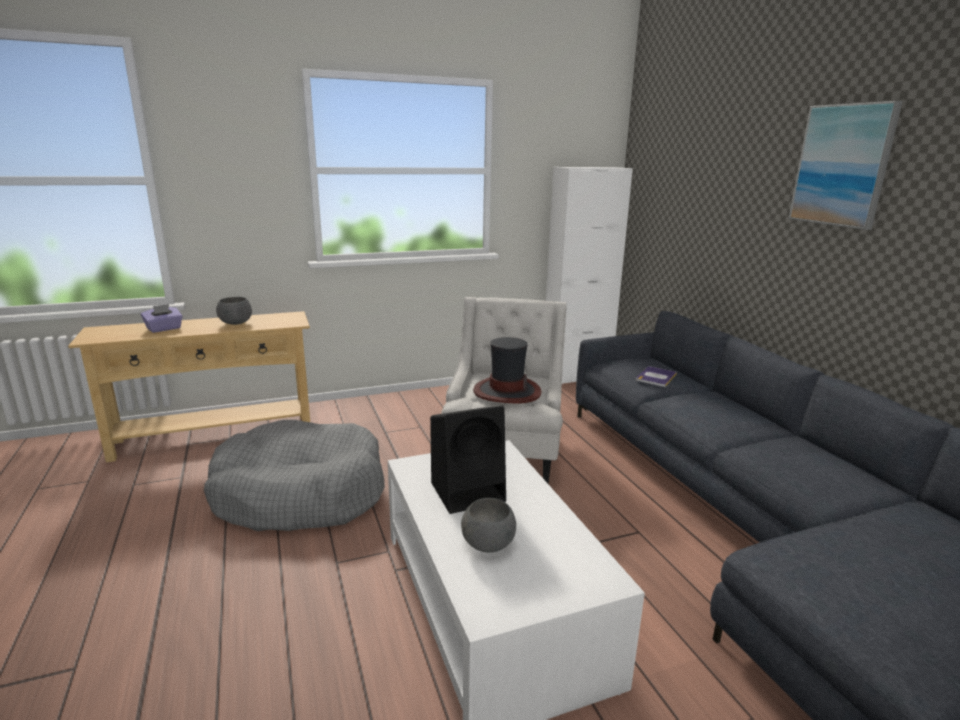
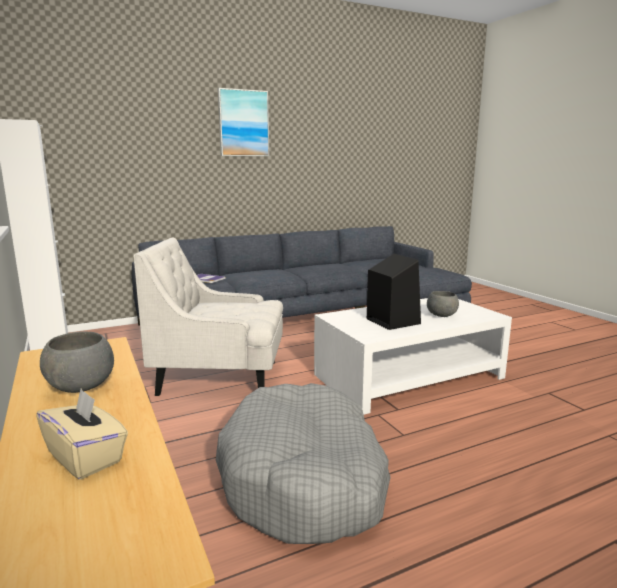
camera: 95 degrees left, 5 degrees down
(164, 329) = (86, 457): purple tissue box -> beige tissue box
(506, 391) = (242, 307): hat -> none

